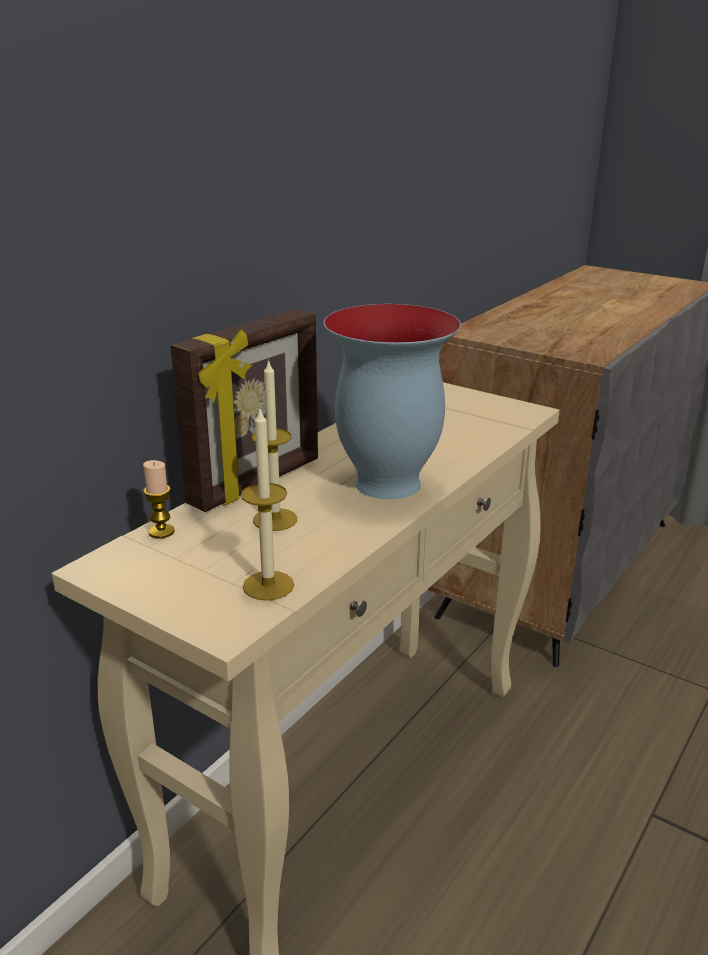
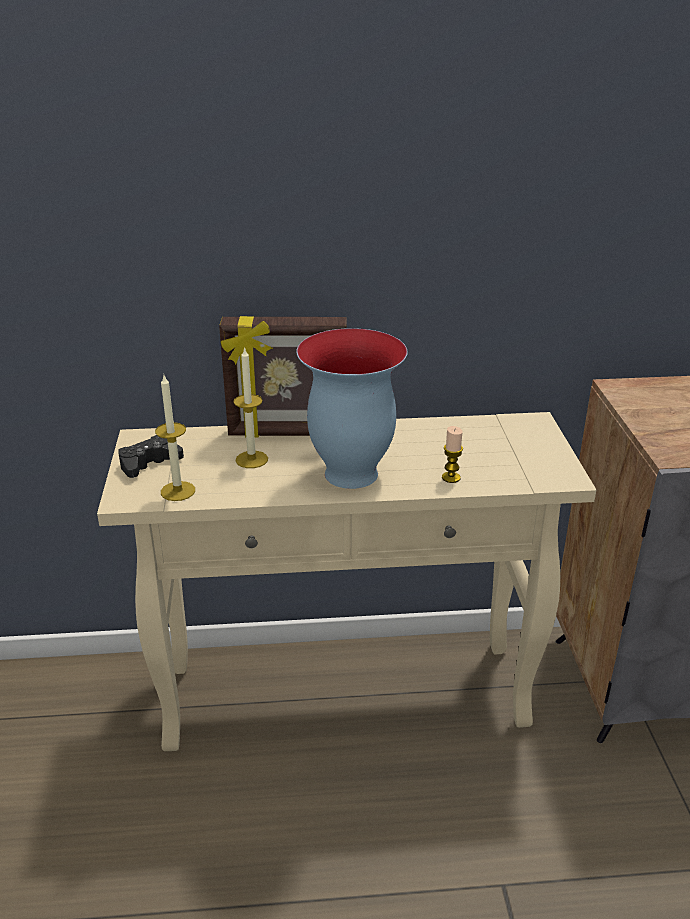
camera: 50 degrees right, 5 degrees up
(161, 532) = (193, 435): candle -> candle (451, 478)
(172, 581) = (149, 463): none -> black game controller

